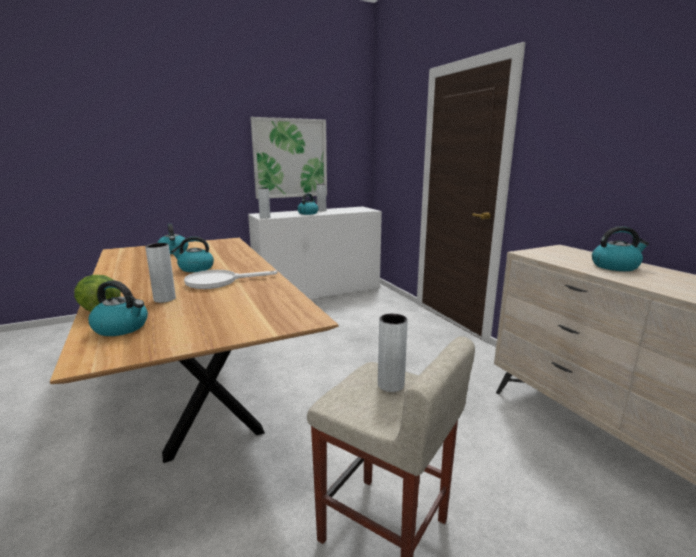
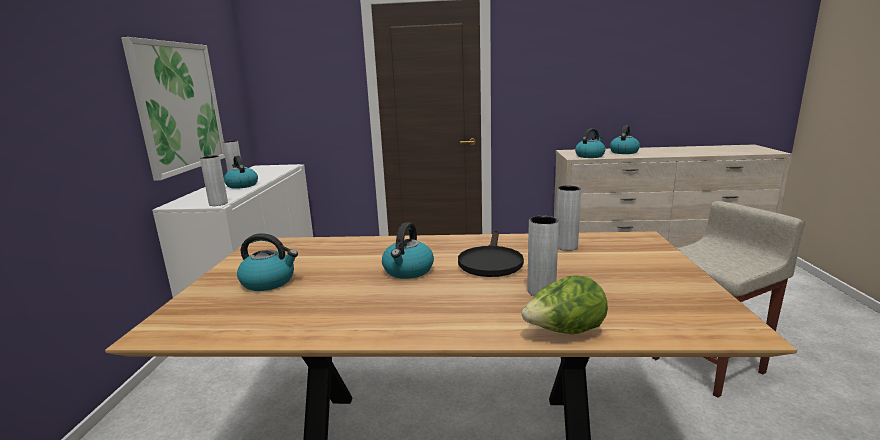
camera: 60 degrees left, 0 degrees up
(122, 327) = (641, 315): kettle -> kettle (590, 156)
(219, 281) = (490, 261): white frying pan -> black frying pan
(390, 385) = (707, 252): grey vase -> grey vase (566, 247)

